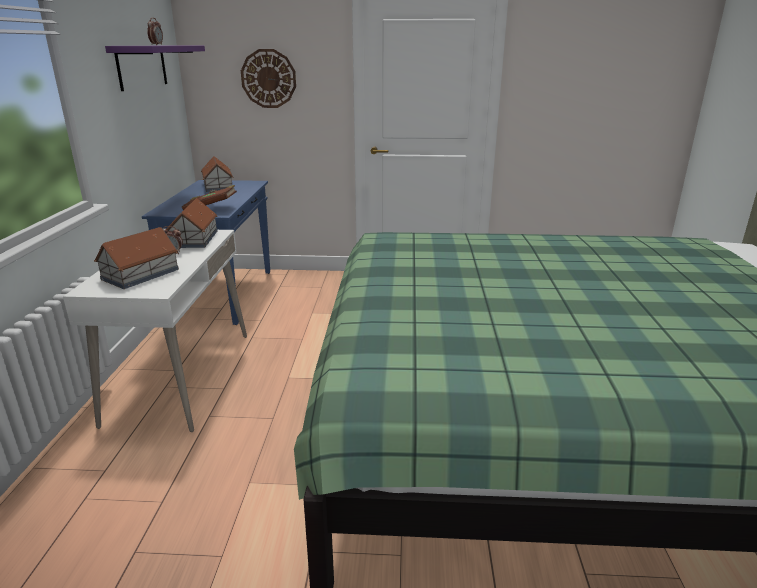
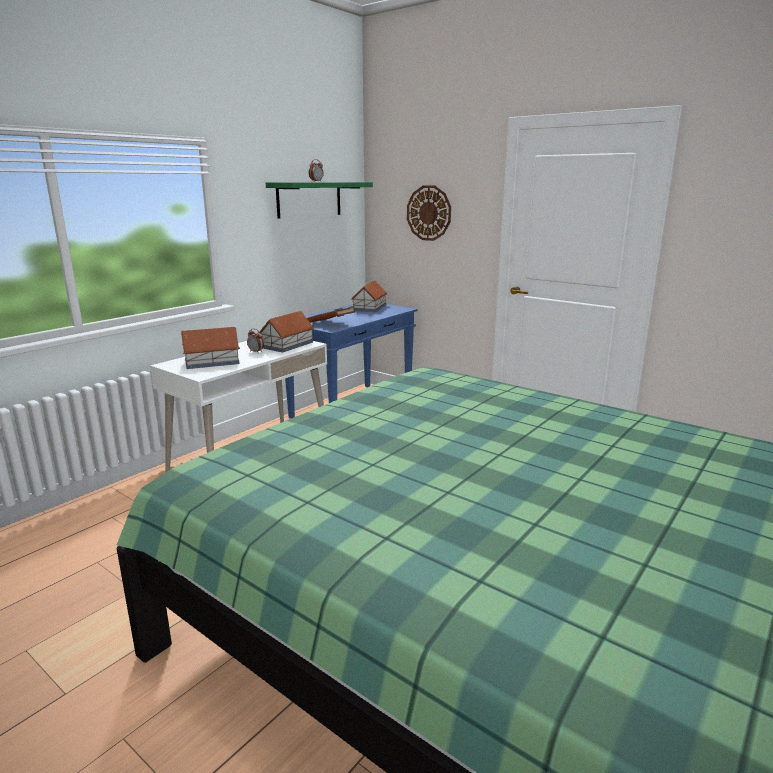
camera: 35 degrees right, 5 degrees down
(142, 66) = (309, 199): purple shelf -> green shelf

